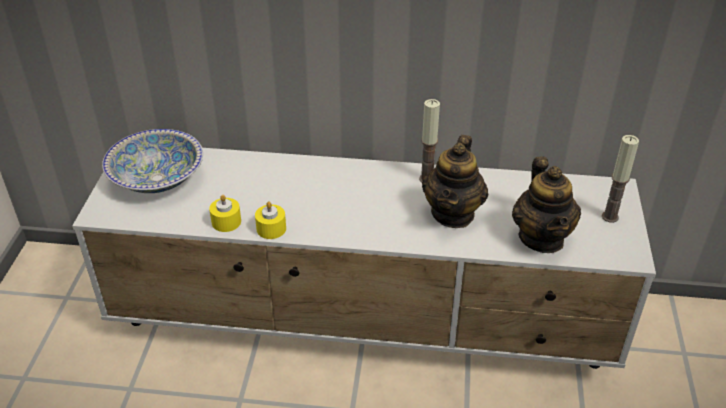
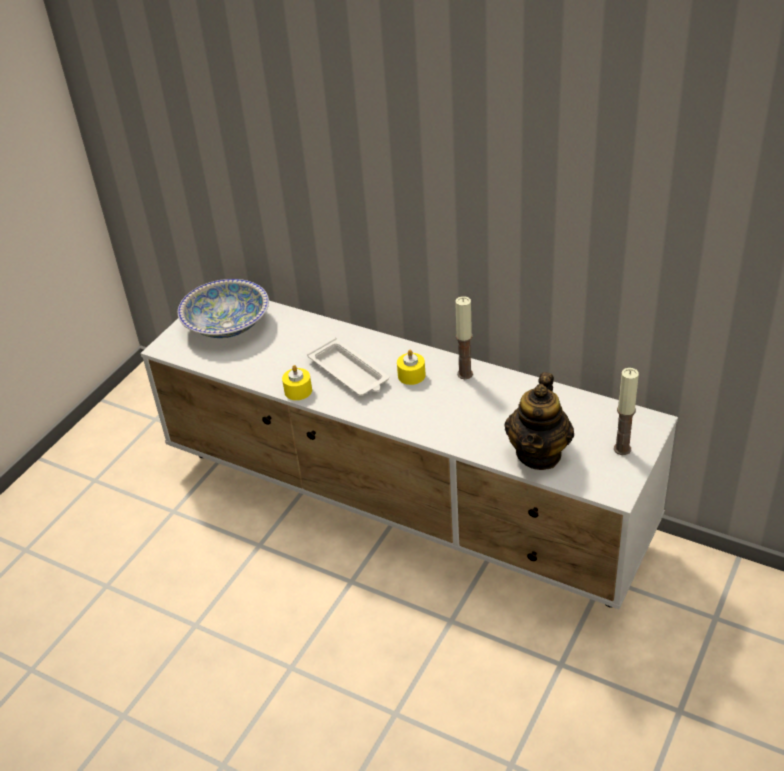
camera: 25 degrees right, 0 degrees up
(226, 222) = (264, 376): yellow candle -> yellow candle (411, 375)
(314, 201) = (349, 373): none -> white tray
(453, 213) = (469, 412): teapot -> none

